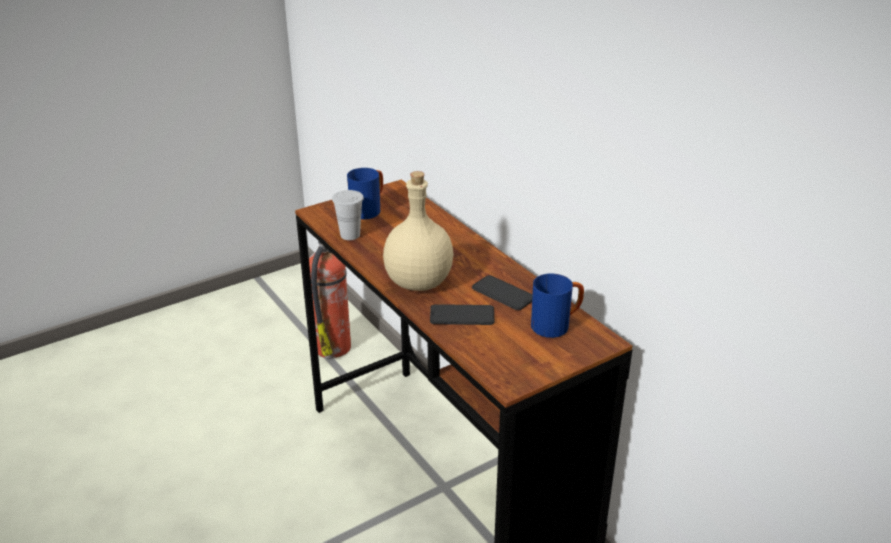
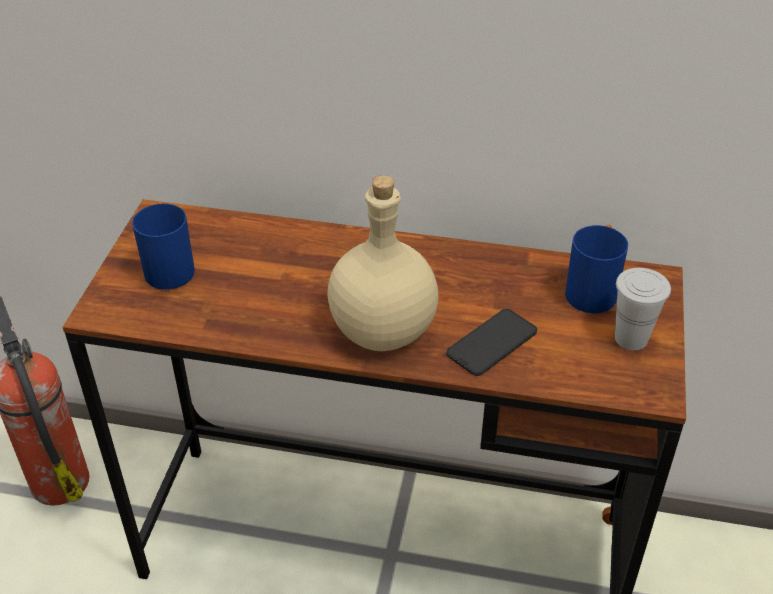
camera: 45 degrees left, 10 degrees up
(350, 235) = (200, 318): white cup -> white cup (631, 338)
(503, 293) = (489, 285): phone -> none

